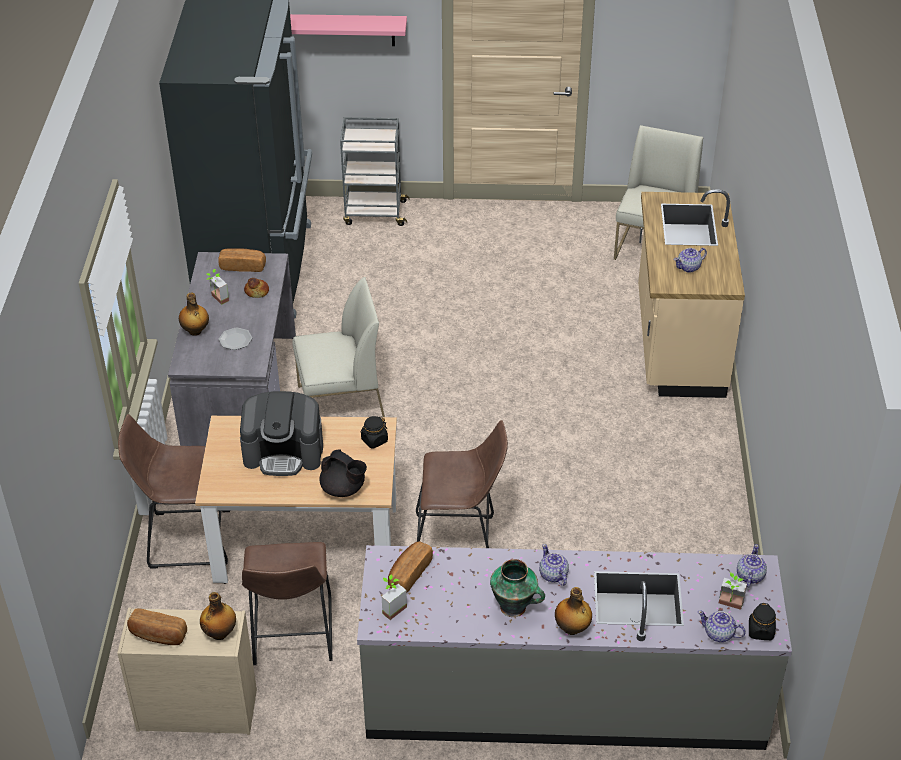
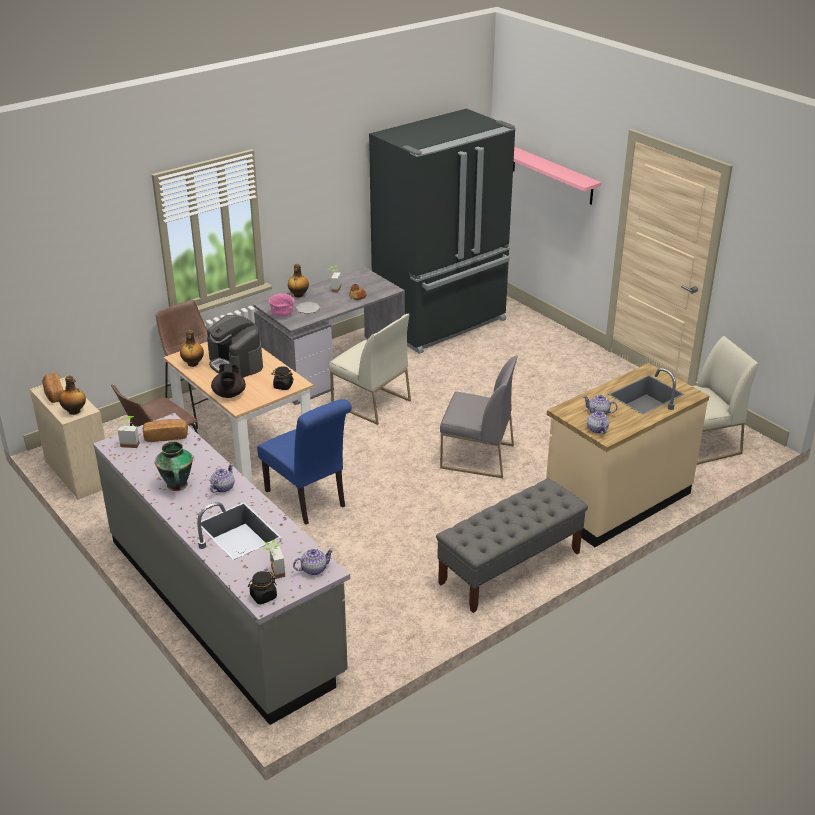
camera: 50 degrees right, 10 degrees down
(223, 365) = (282, 315): none -> pink bowl
(243, 266) = (372, 283): bread -> none
(374, 213) = (551, 333): grey cart -> none
(460, 544) = (308, 500): brown stool -> blue chair
(518, 387) = (476, 457): none -> grey chair
(572, 628) = (181, 515): bottle -> bottle (193, 364)
(702, 466) = (509, 568): none -> grey bench
(719, 634) = (240, 579): teapot -> teapot (597, 429)

